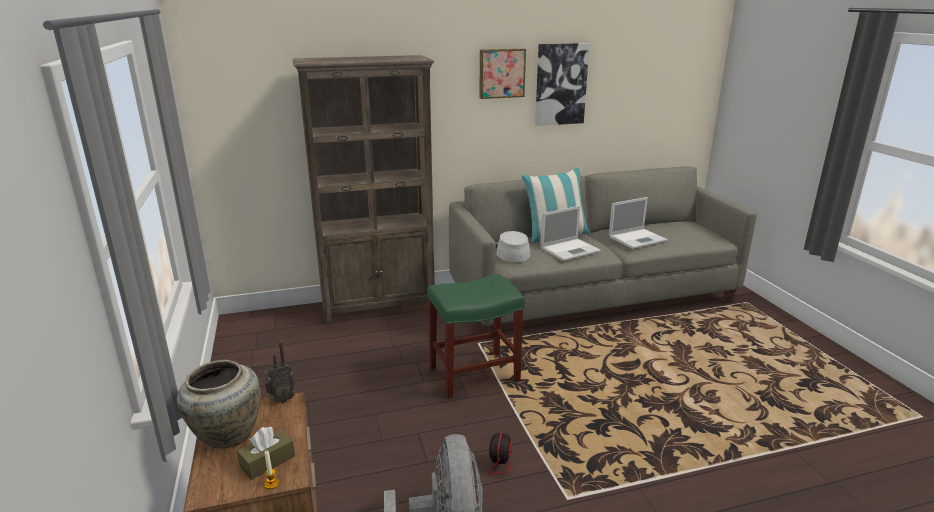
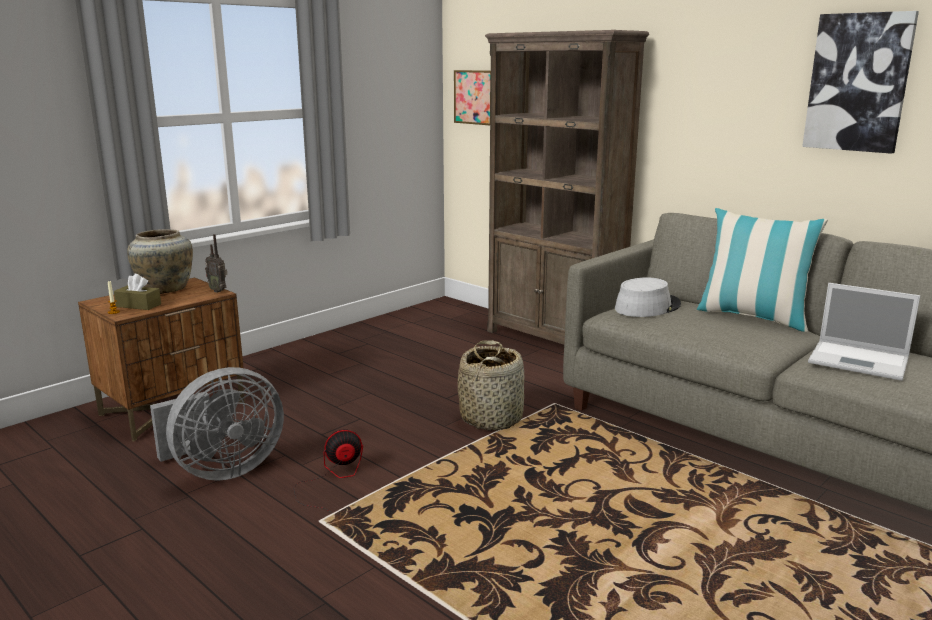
camera: 60 degrees right, 5 degrees down
(475, 374) = (491, 418): green stool -> basket
(501, 73) = (758, 60): picture -> picture (476, 97)
(570, 249) = (720, 331): laptop -> none

